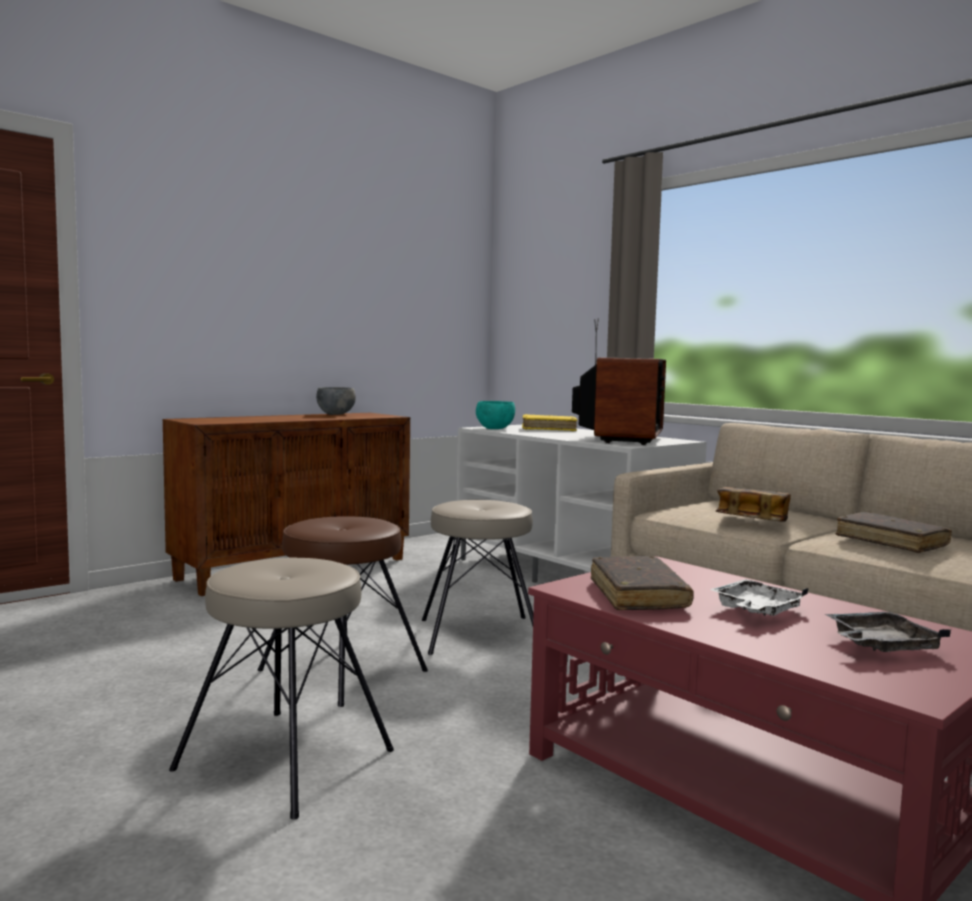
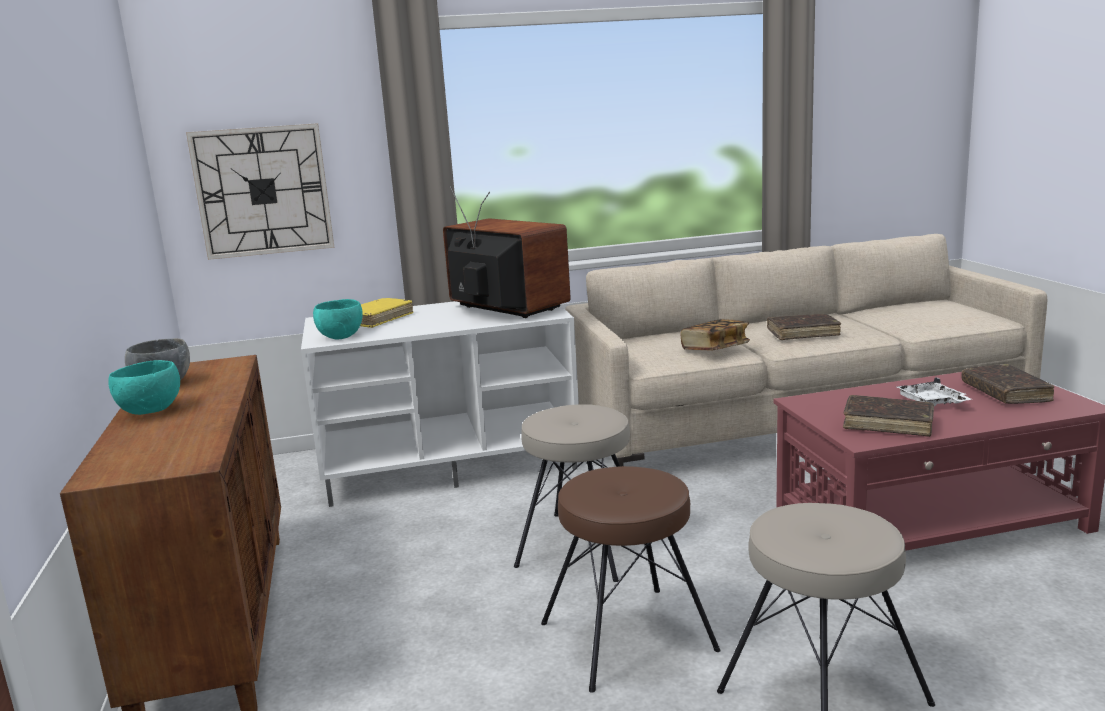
camera: 60 degrees left, 10 degrees up
(288, 416) = (151, 411): none -> turquoise bowl
(542, 324) = (263, 191): none -> wall clock
(880, 646) = (1005, 393): grey tray -> brown book

